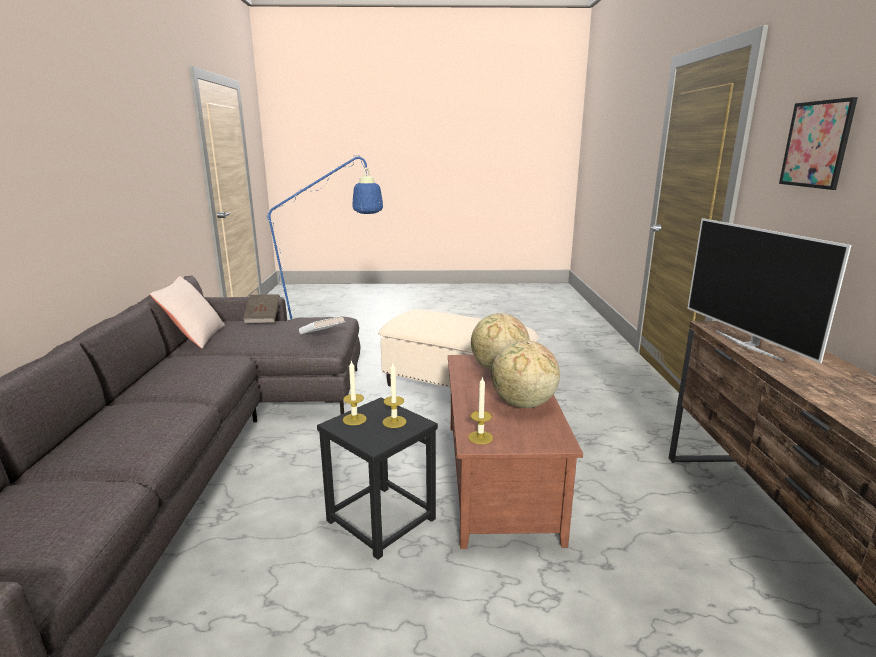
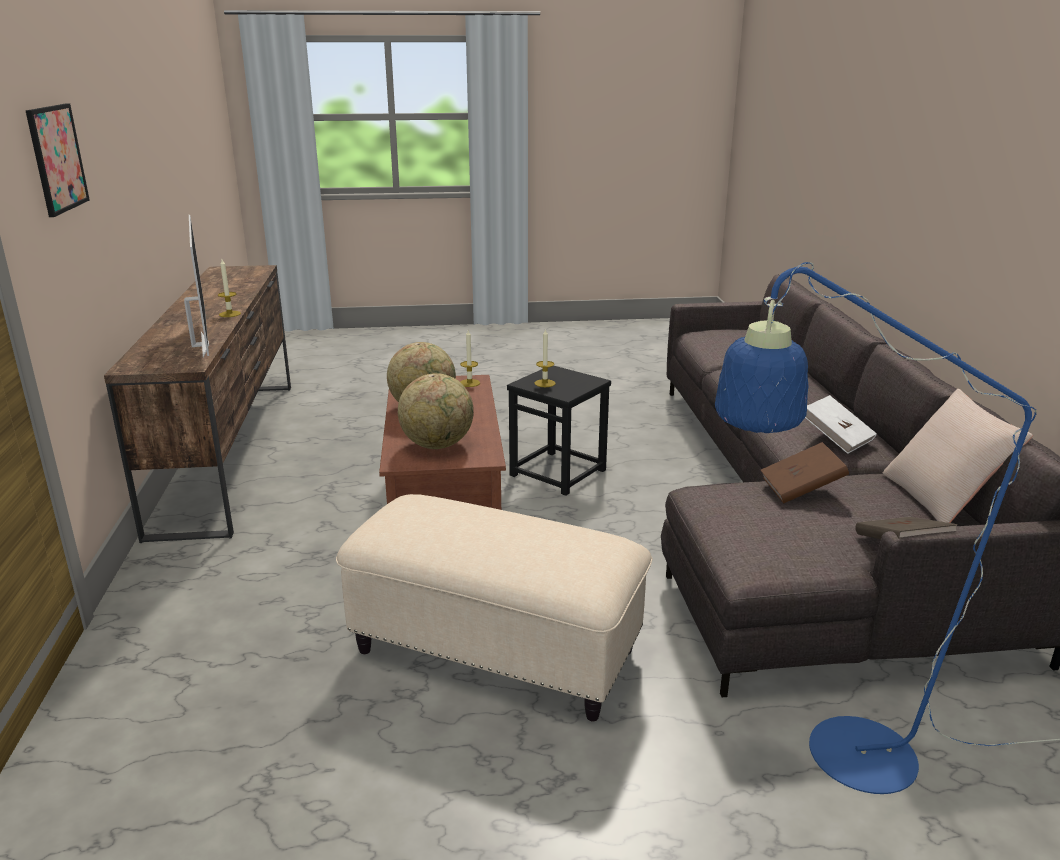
camera: 175 degrees right, 5 degrees up
(271, 338) = (801, 489): none -> brown book
(322, 335) = (726, 501): white book -> white book (836, 439)
(354, 419) = (581, 384): candle -> candle (229, 314)

